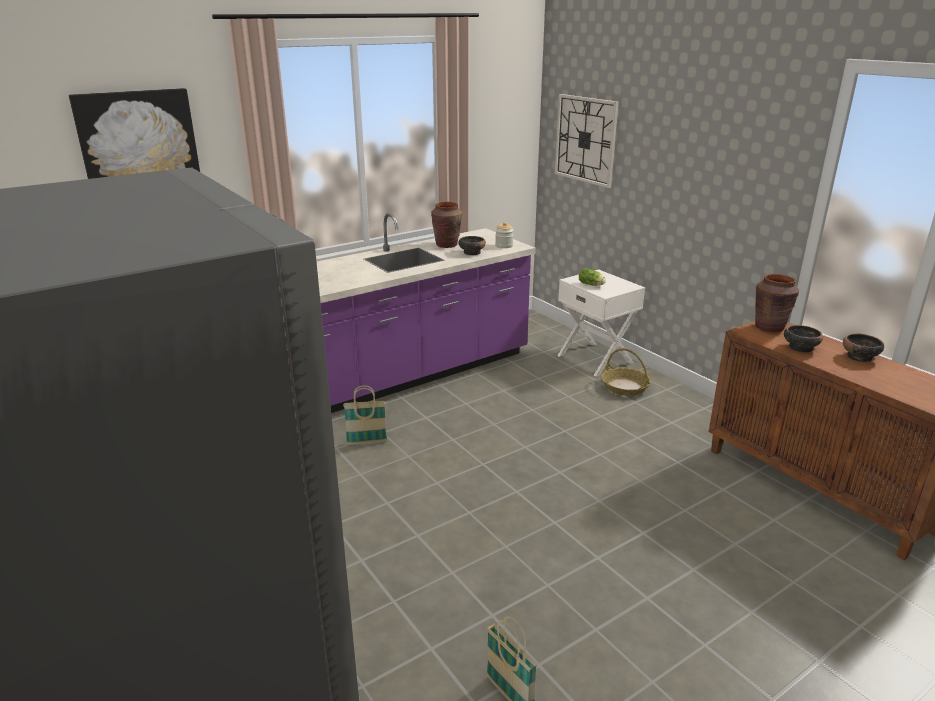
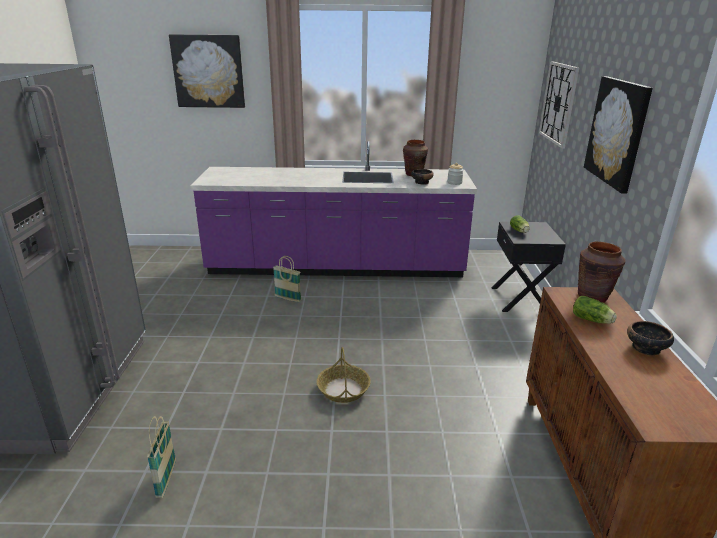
camera: 35 degrees right, 0 degrees up
(595, 359) = (520, 299): white nightstand -> black nightstand
(625, 387) = (517, 327): basket -> basket (343, 389)
(707, 166) = (617, 132): none -> picture
(800, 348) = (592, 320): bowl -> lettuce

